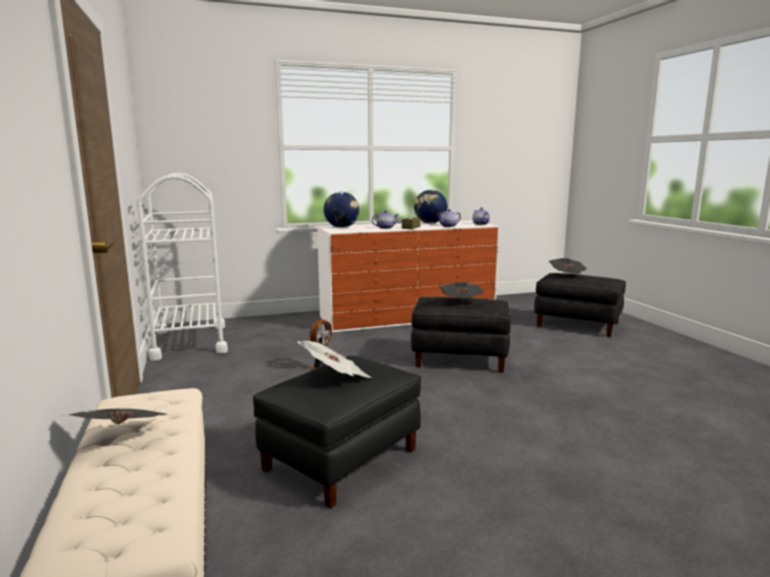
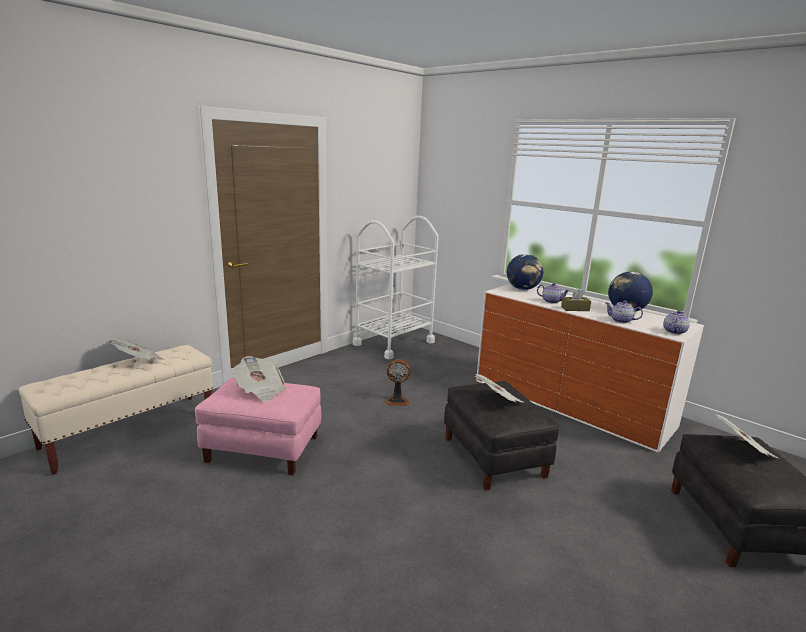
camera: 60 degrees right, 5 degrees up
(341, 460) = (262, 449): black ottoman -> pink ottoman

